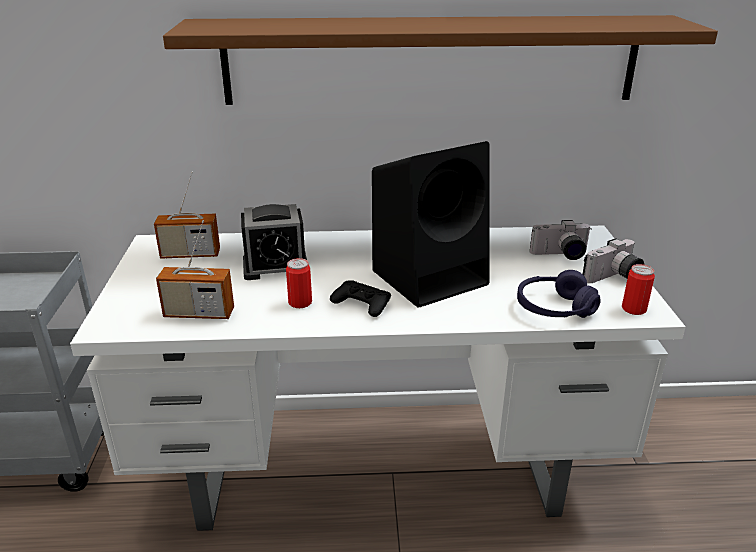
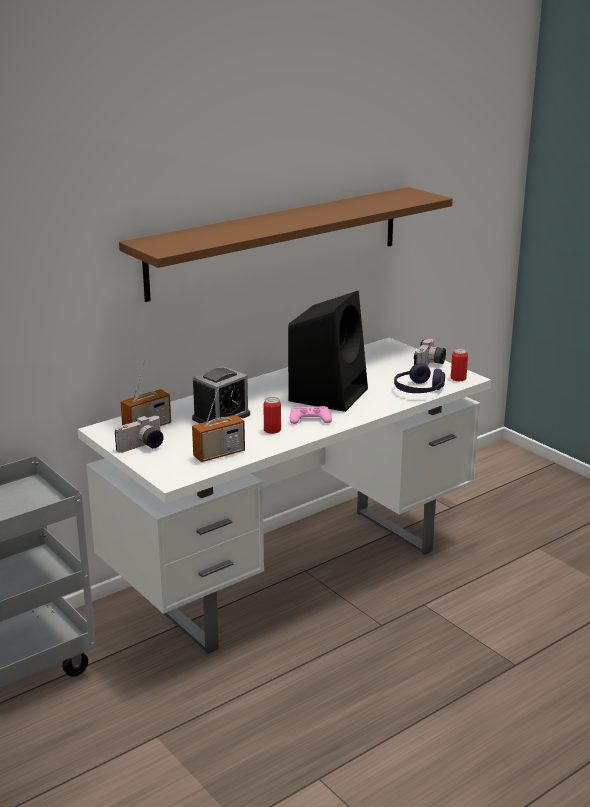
camera: 35 degrees left, 5 degrees down
(362, 303) = (310, 419): black game controller -> pink game controller
(560, 255) = (386, 361): camera -> camera (143, 447)

